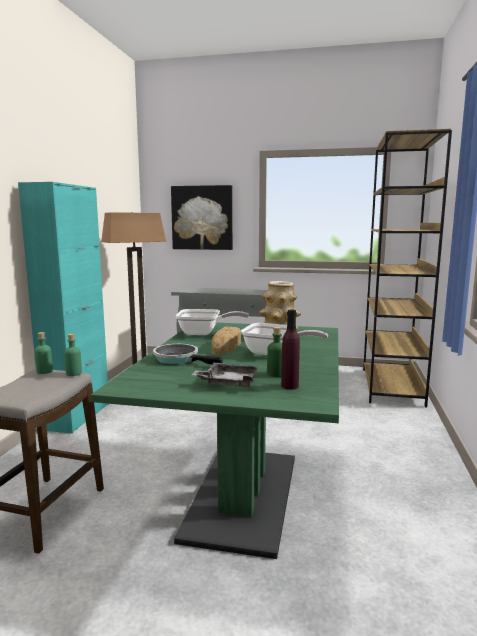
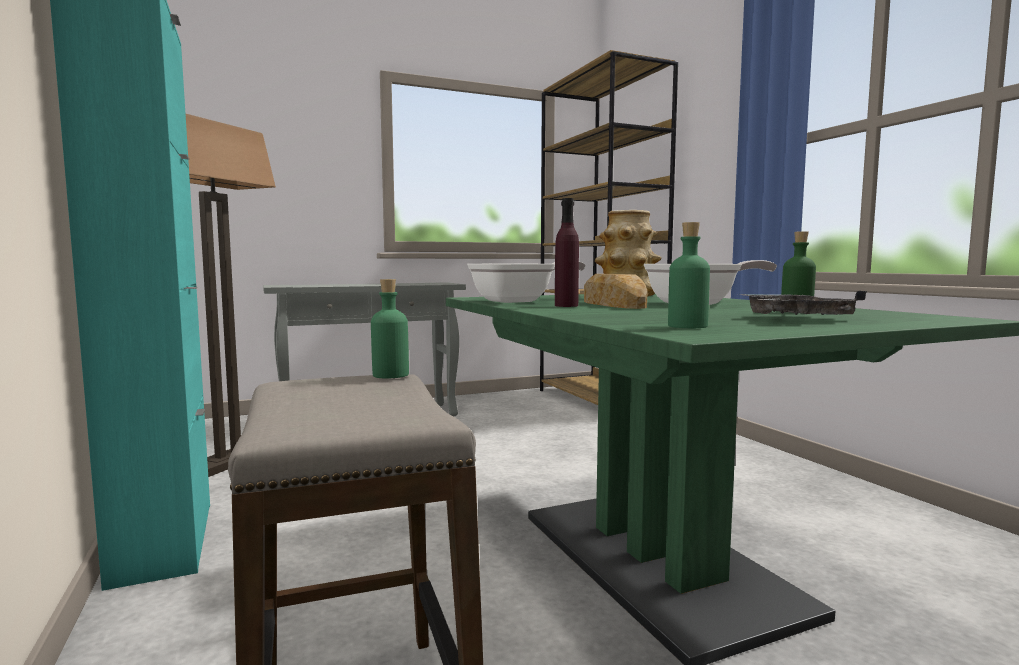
camera: 35 degrees left, 5 degrees down
(44, 371) = (310, 381): green bottle -> green bottle (687, 326)
(179, 359) = (619, 314): frying pan -> none
(202, 218) = (284, 169): picture -> none
(289, 386) = (866, 314): purple bottle -> purple bottle (566, 306)

